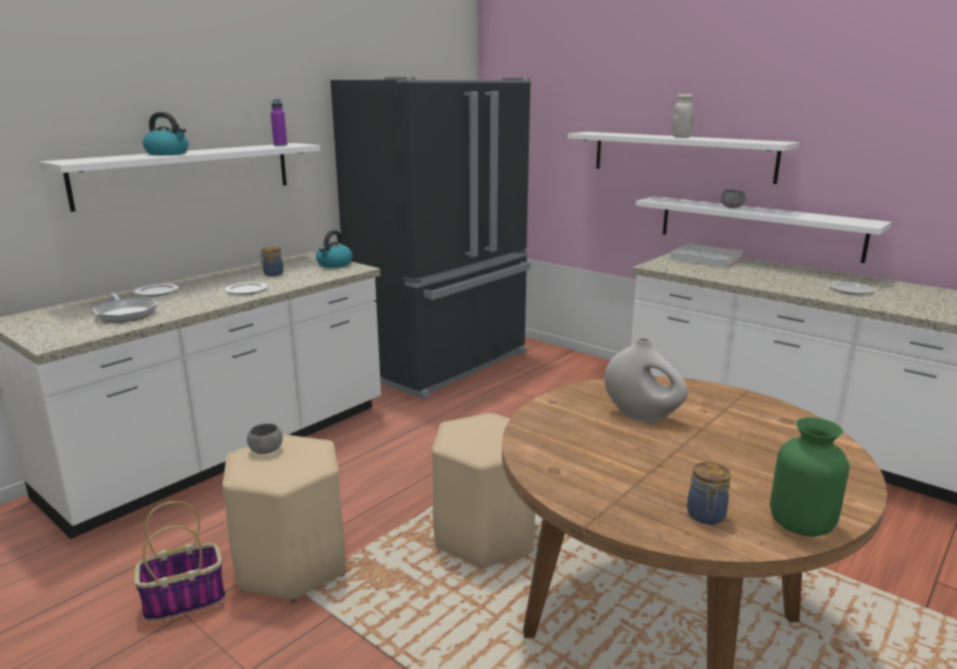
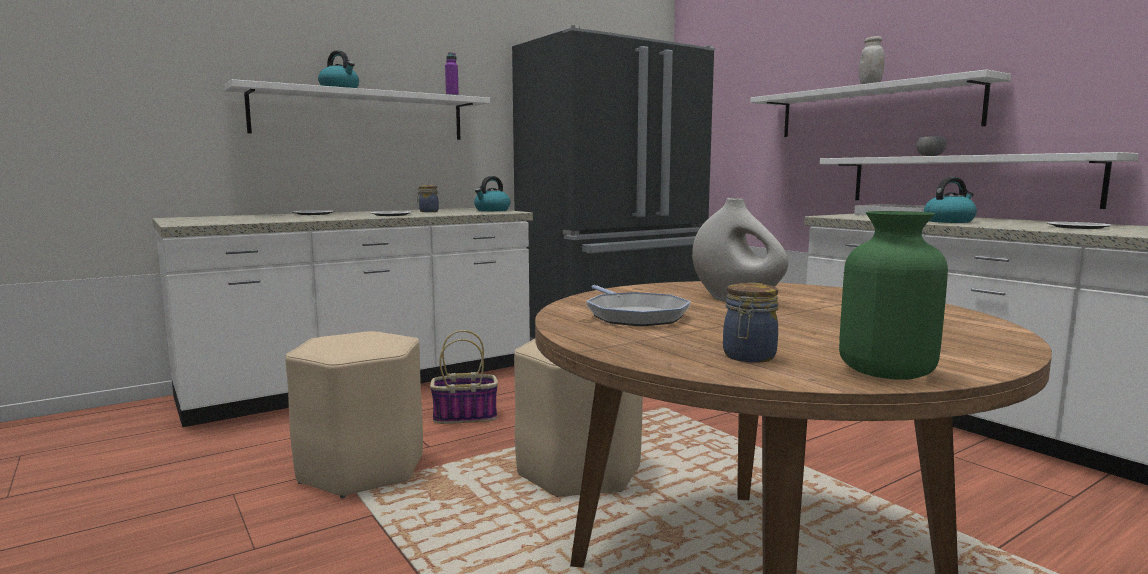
camera: 15 degrees right, 10 degrees down
(125, 314) = (269, 218): frying pan -> frying pan (634, 315)
(186, 600) = (242, 483): basket -> basket (466, 416)
(266, 450) = (347, 337): grey bowl -> none
(754, 278) = (949, 221): none -> kettle

